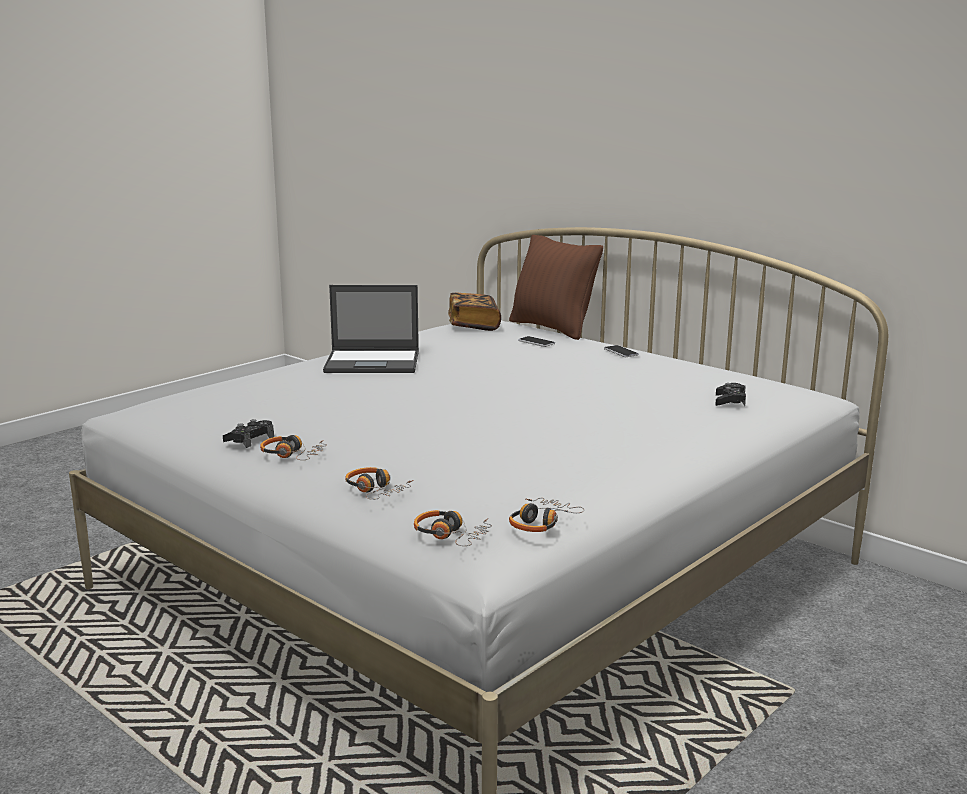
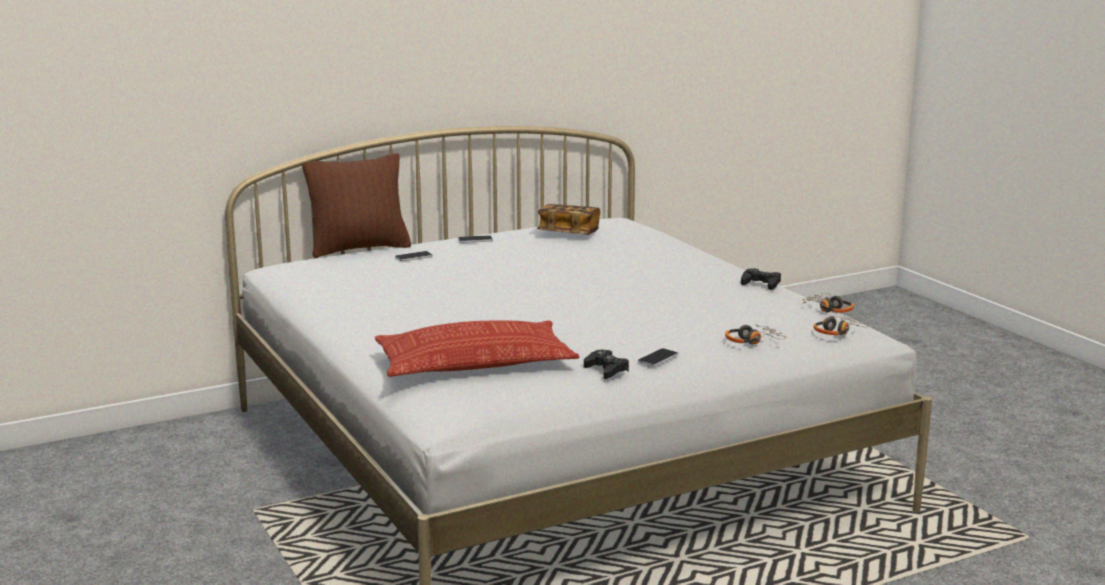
camera: 70 degrees left, 0 degrees up
(252, 396) = (475, 363): none -> pillow
(293, 455) = (658, 358): headphones -> phone
(374, 362) = (413, 312): laptop -> none
(473, 325) = (319, 268): book -> book (568, 233)
(730, 401) = (629, 235): black game controller -> black game controller (761, 284)

